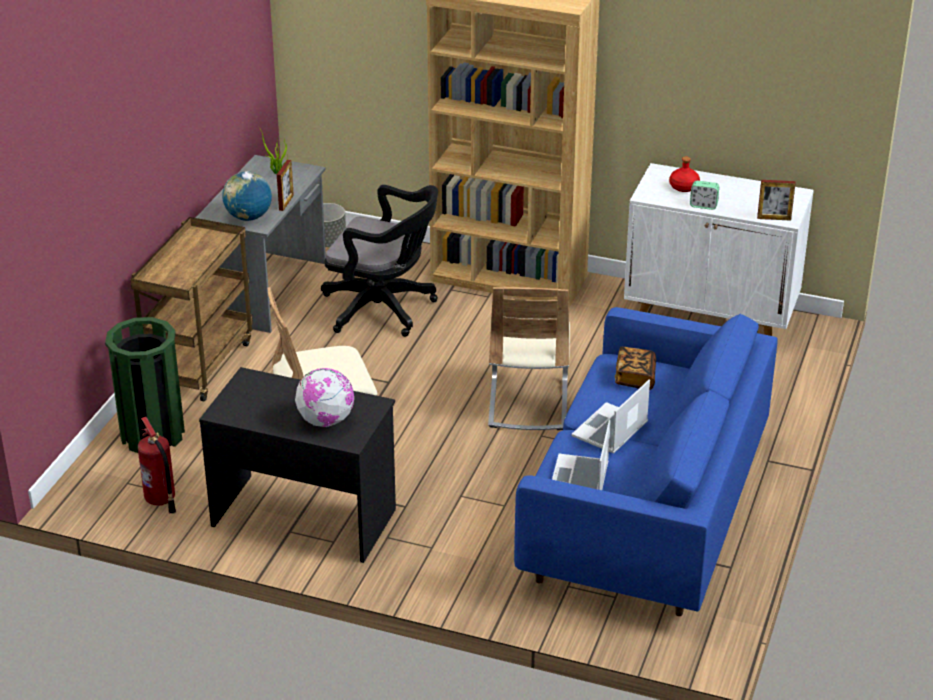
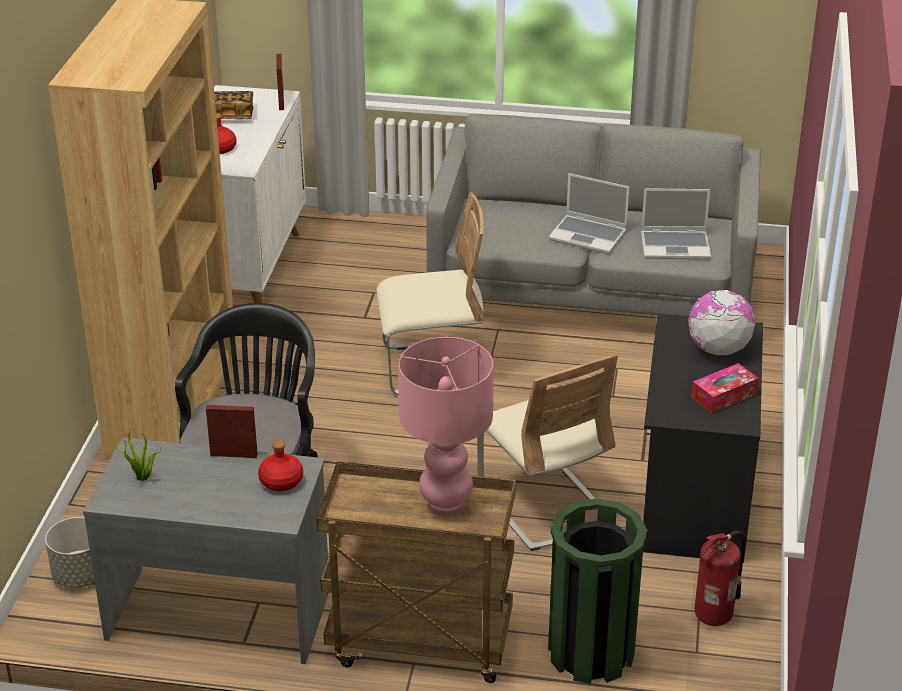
camera: 100 degrees left, 0 degrees up
(188, 270) = (445, 504): none -> pink table lamp
(248, 217) = (281, 482): globe -> red bottle
(259, 411) = (724, 396): none -> tissue box
(635, 377) = (493, 228): book -> book (231, 116)
(645, 512) = (592, 289): blue sofa -> grey sofa
(703, 205) = (260, 137): alarm clock -> none

